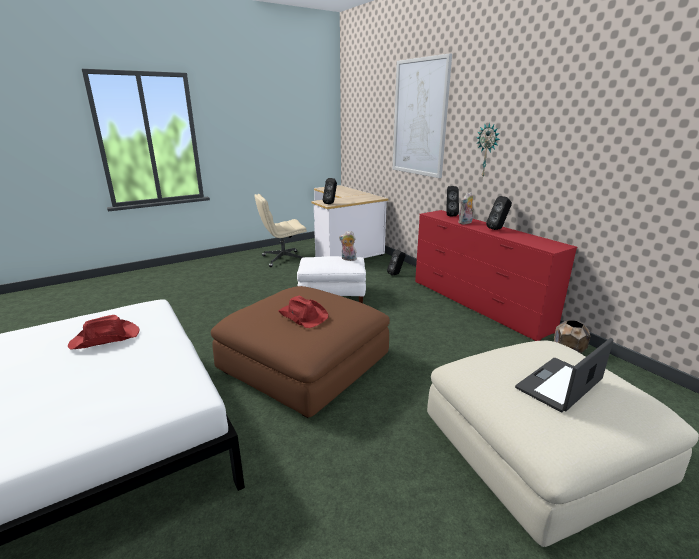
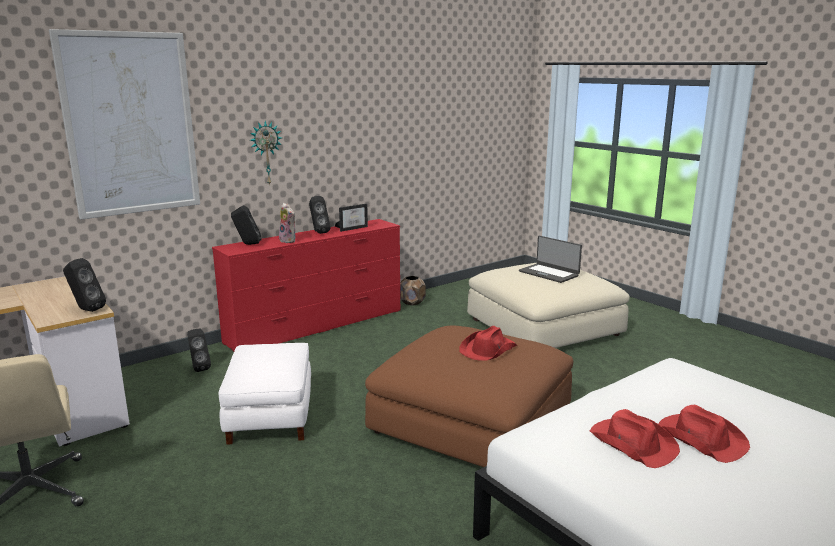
camera: 95 degrees left, 5 degrees down
(75, 369) = (701, 438): none -> red hat
(348, 259) = (266, 347): plush toy -> none
(523, 238) = (352, 228): none -> picture frame

